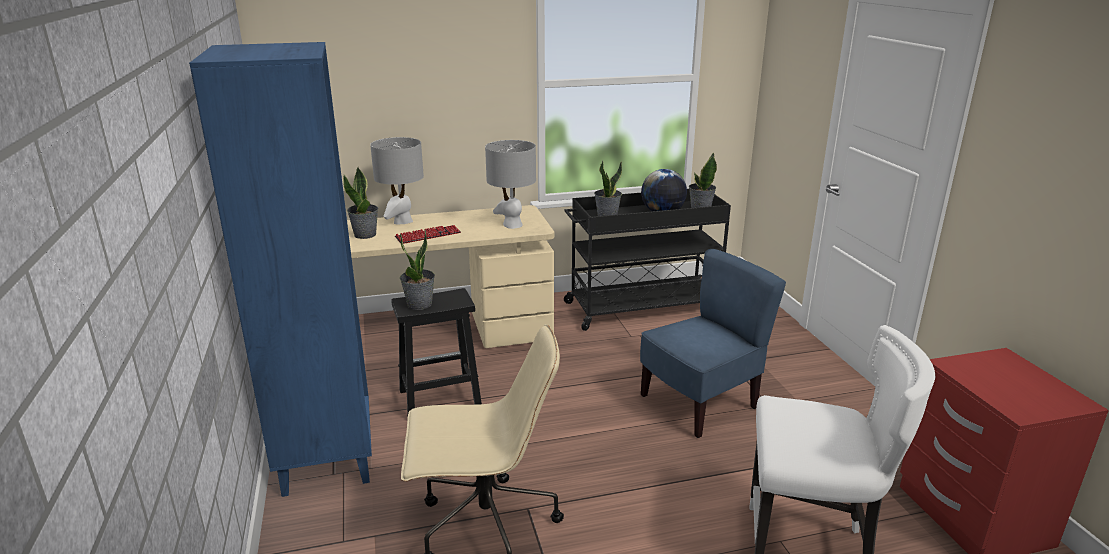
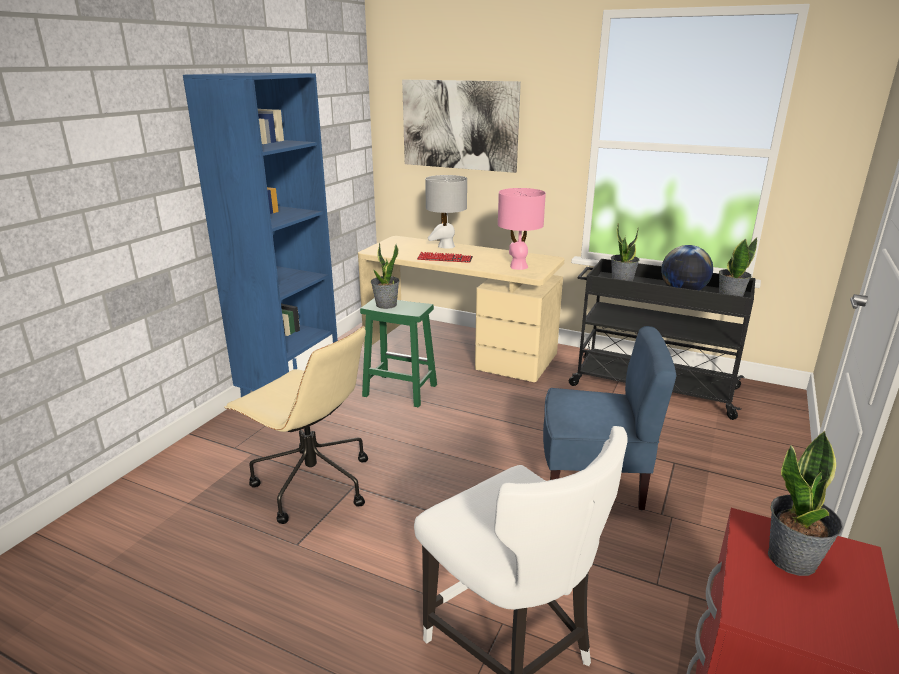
camera: 40 degrees right, 0 degrees up
(365, 235) = (407, 248): potted plant -> potted plant (793, 559)
(382, 78) = (459, 125): none -> picture
(438, 399) = (399, 390): black stool -> green stool
(512, 225) = (518, 266): grey table lamp -> pink table lamp

